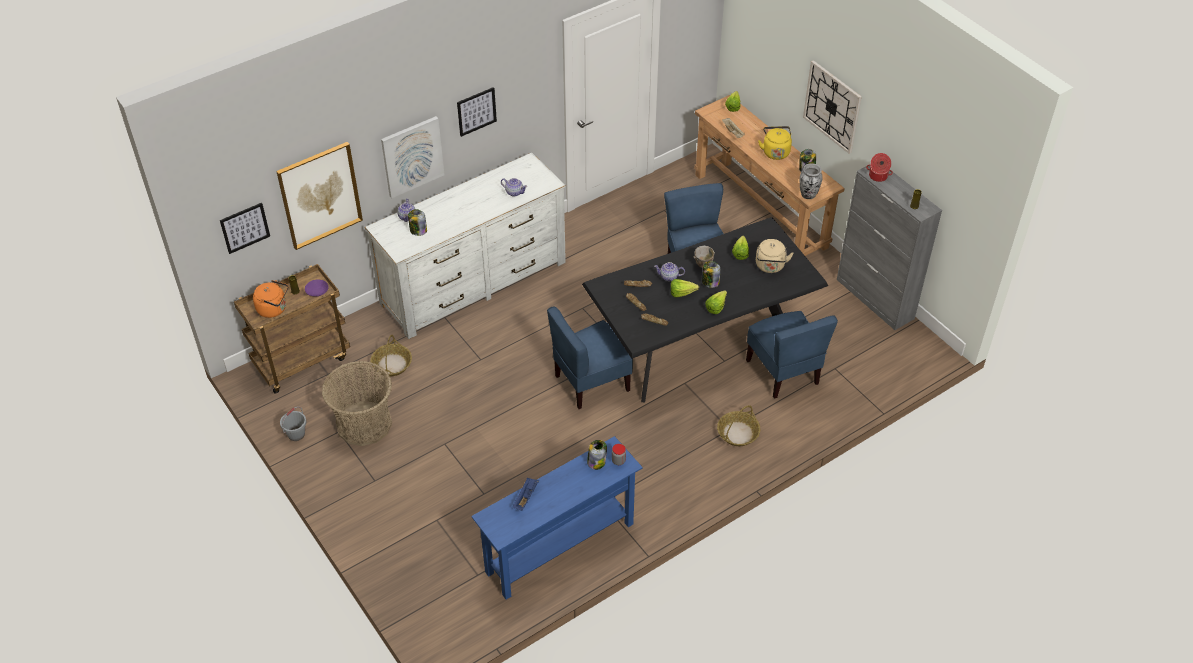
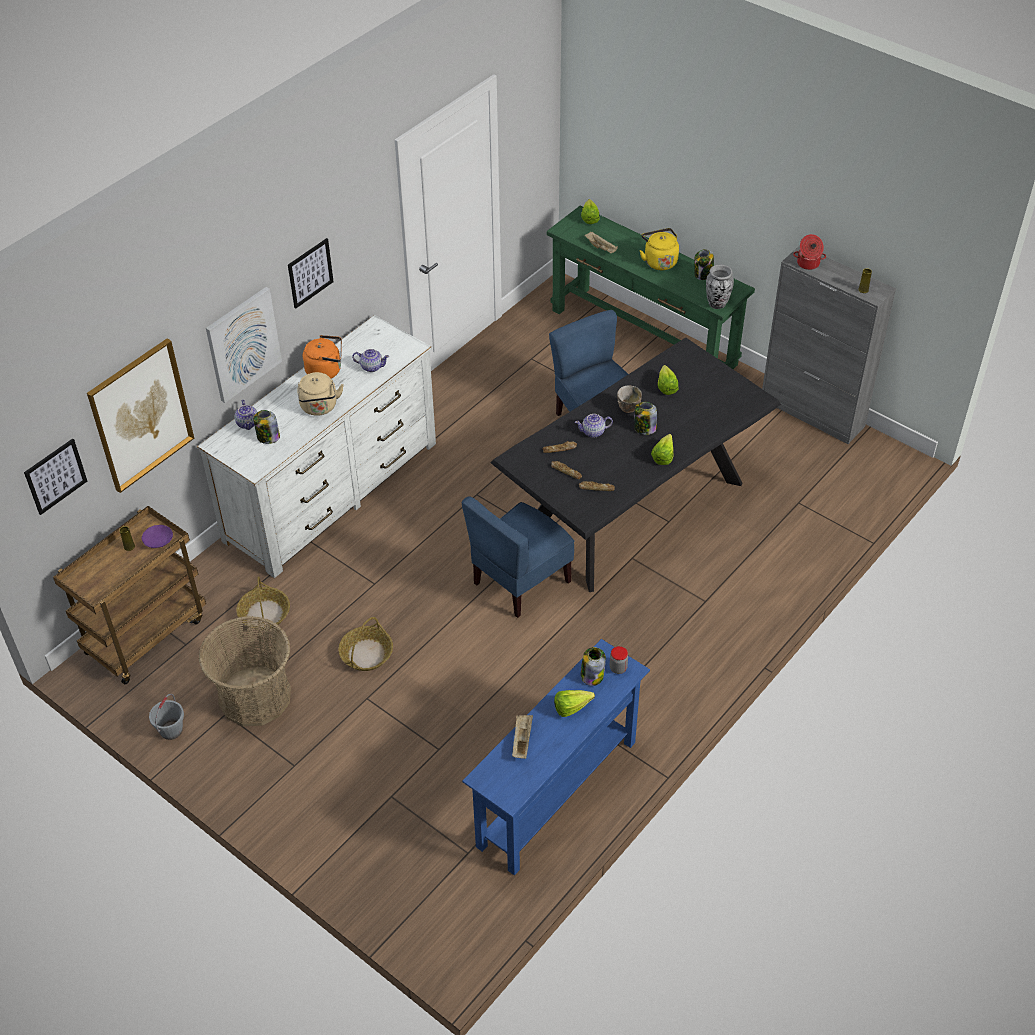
camera: 15 degrees left, 0 degrees up
(274, 309) = (109, 575): orange kettle -> orange kettle (326, 370)
(526, 497) = (522, 740): blue tray -> beige tray
(684, 294) = (619, 448): lettuce -> lettuce (575, 708)
(738, 433) = (717, 604): basket -> basket (366, 654)
(760, 210) = (643, 337): brown console table -> green console table
(770, 266) = (707, 396): beige kettle -> beige kettle (319, 407)
(783, 372) = (742, 520): blue chair -> none
(832, 106) = (729, 192): wall clock -> none

